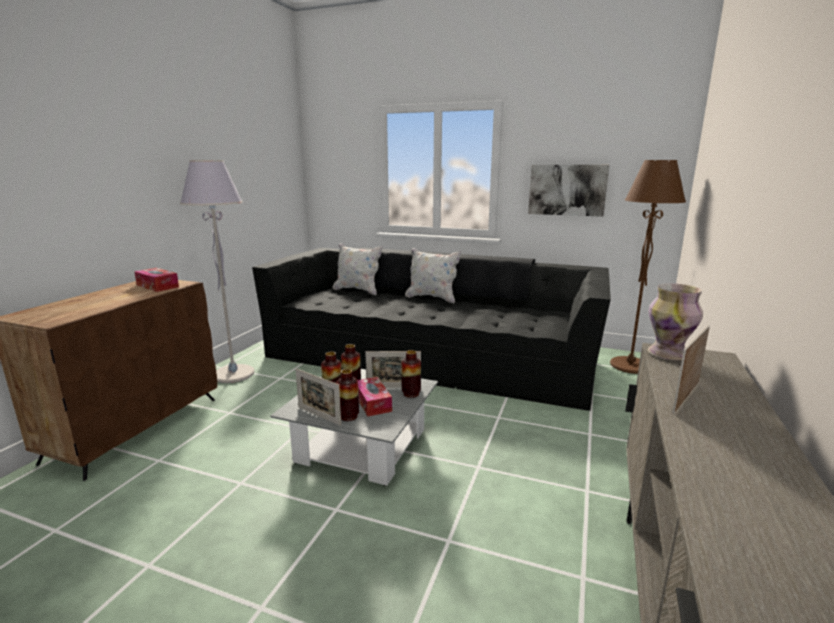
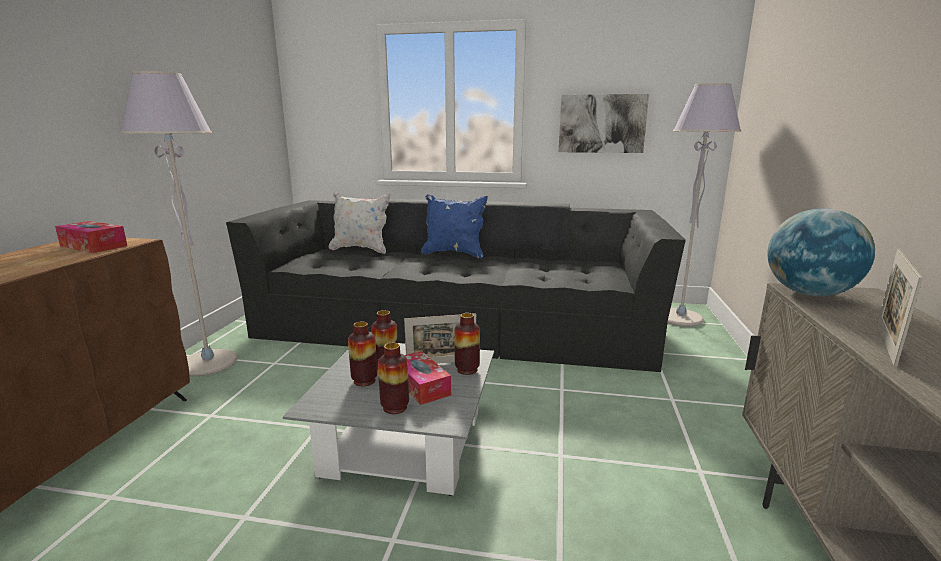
camera: 10 degrees left, 0 degrees up
(319, 416) = (353, 410): picture frame -> none
(432, 298) = (454, 253): white pillow -> blue pillow
(630, 366) = (680, 318): brown floor lamp -> grey floor lamp
(667, 354) = (809, 294): vase -> globe

